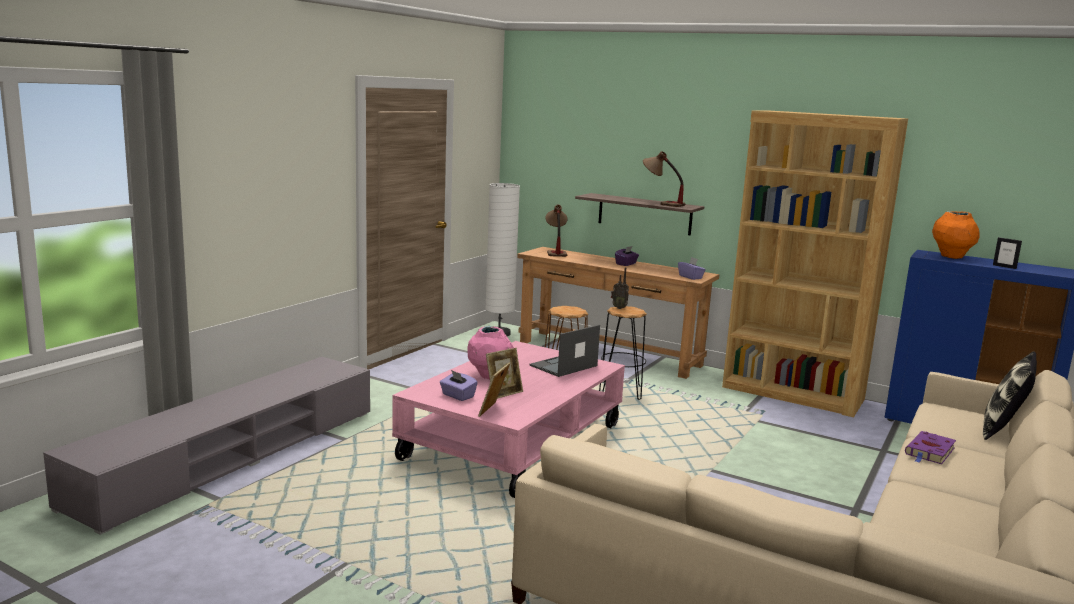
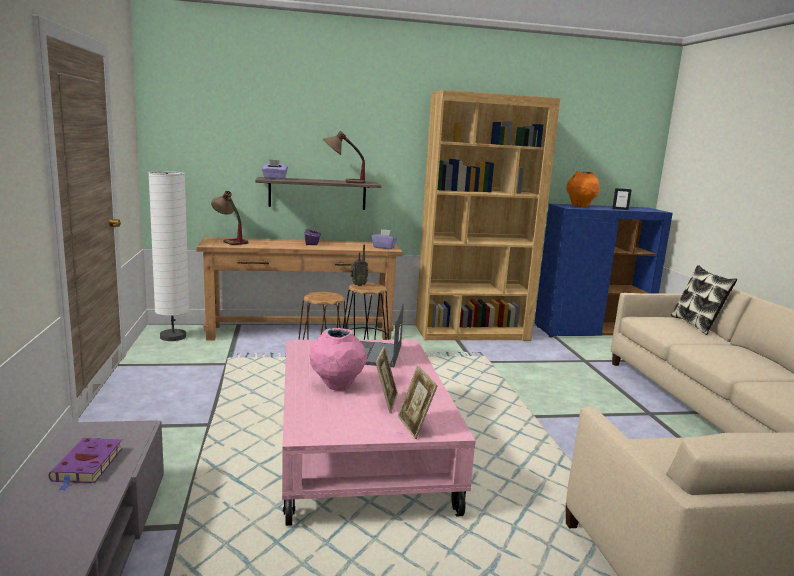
camera: 40 degrees left, 0 degrees up
(457, 396) = (351, 421): purple tissue box -> purple tissue box (274, 178)
(929, 452) = (712, 353): purple book -> purple book (87, 466)

